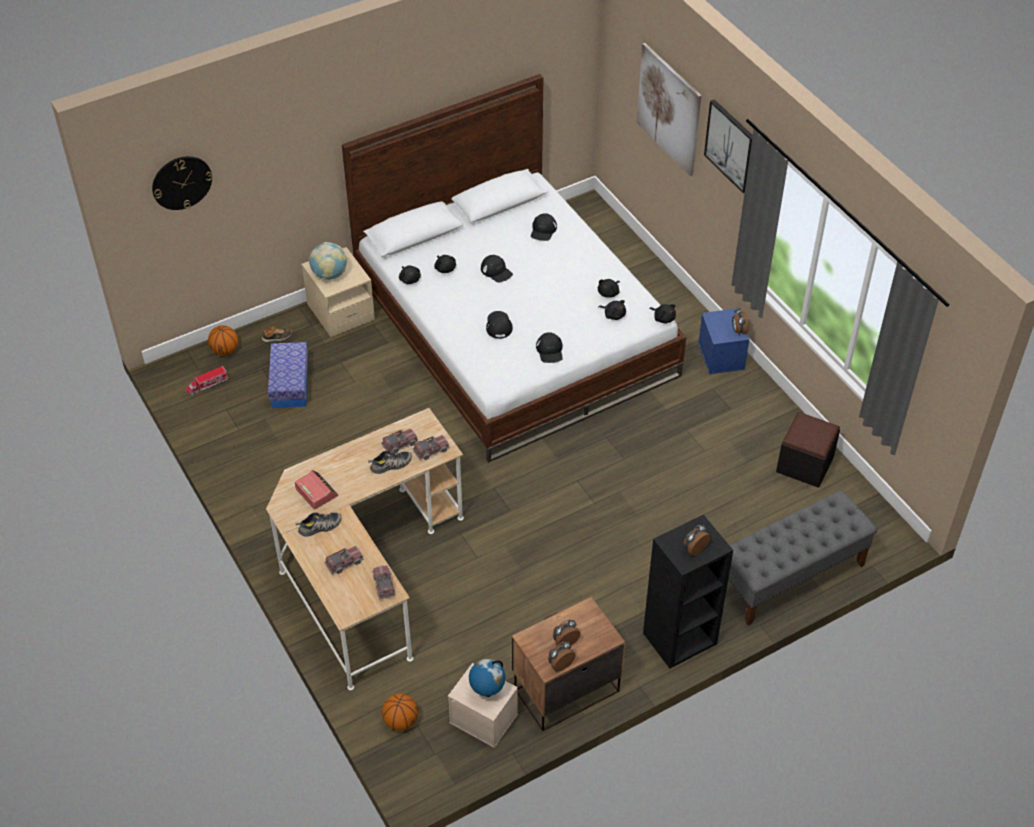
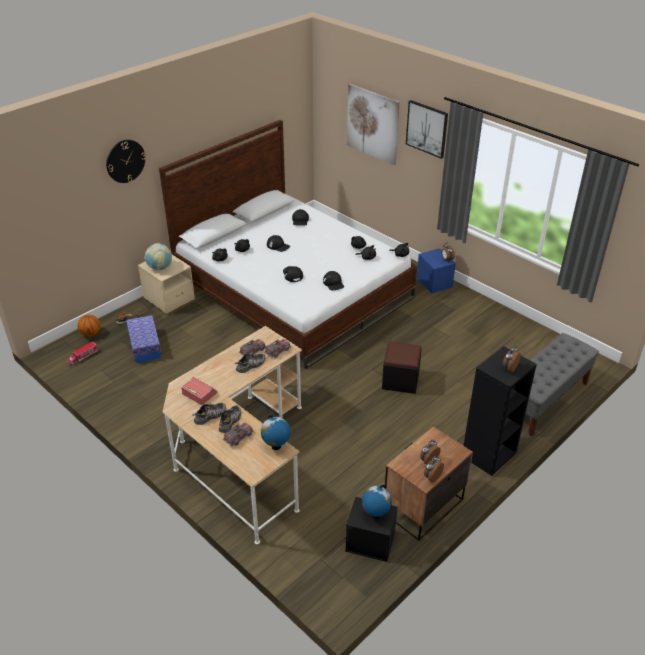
camera: 15 degrees left, 10 degrees down
(181, 182) = (47, 197): wall clock -> wall clock (125, 161)
(341, 539) = (230, 421): none -> shoe
(384, 585) = (276, 446): toy truck -> globe
(401, 721) = (306, 558): basketball -> none
(484, 718) = (371, 541): beige storage box -> black storage box
(804, 464) = (517, 333): black ottoman -> black ottoman (400, 380)

